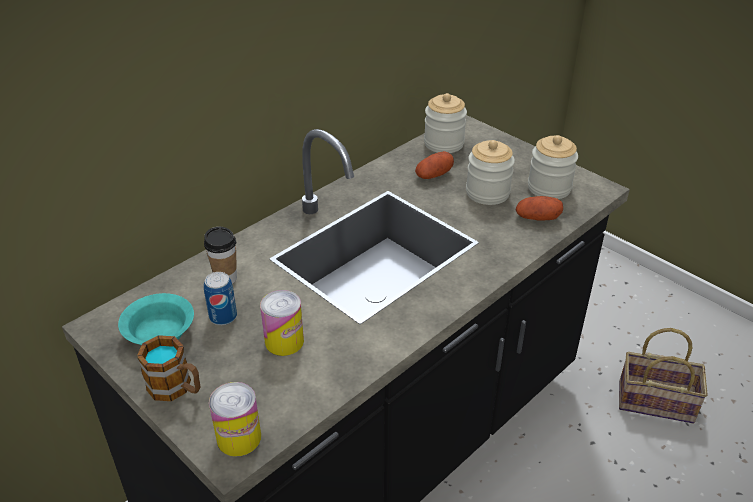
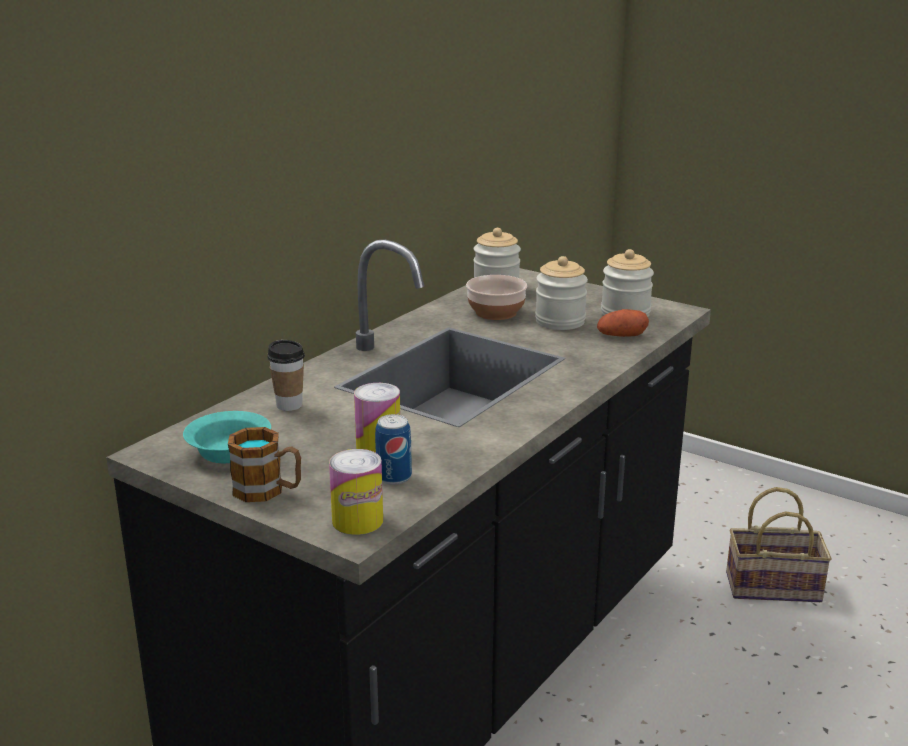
camera: 10 degrees left, 15 degrees down
(223, 317) = (299, 434): can -> can (394, 477)
(434, 175) = (495, 312): potato -> bowl

